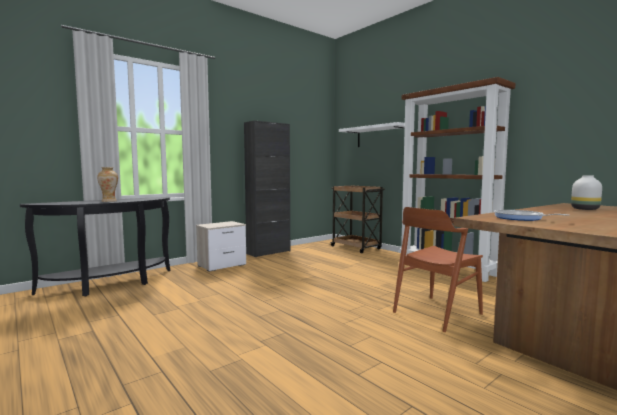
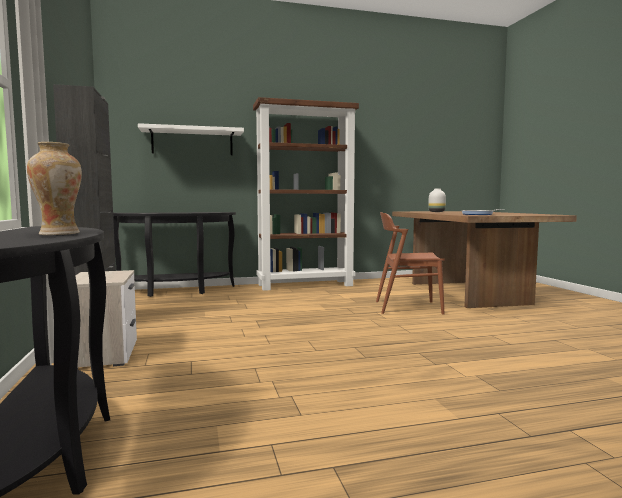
camera: 65 degrees left, 0 degrees up
(356, 248) = (176, 291): brown cart -> black console table
(436, 313) = (407, 307): brown chair -> brown chair turned 105 degrees clockwise

